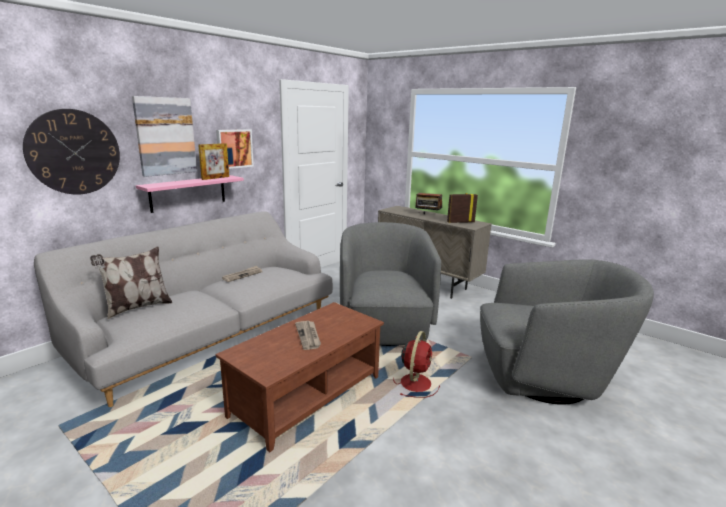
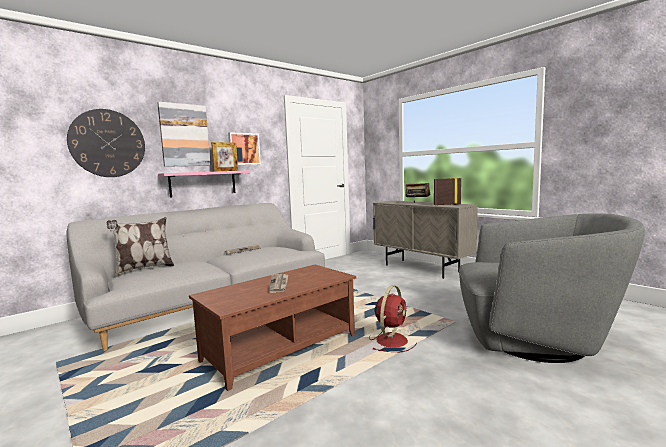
camera: 10 degrees right, 10 degrees down
(385, 327) = (372, 299): grey armchair -> none

